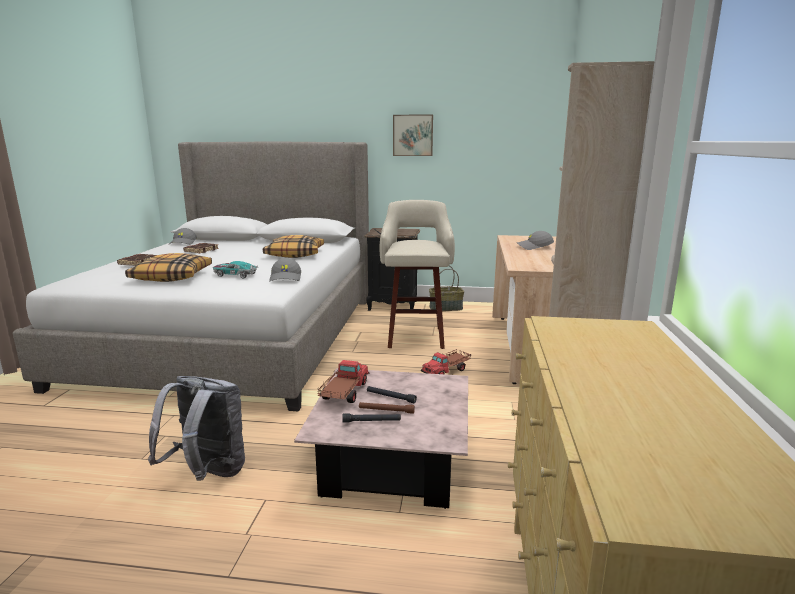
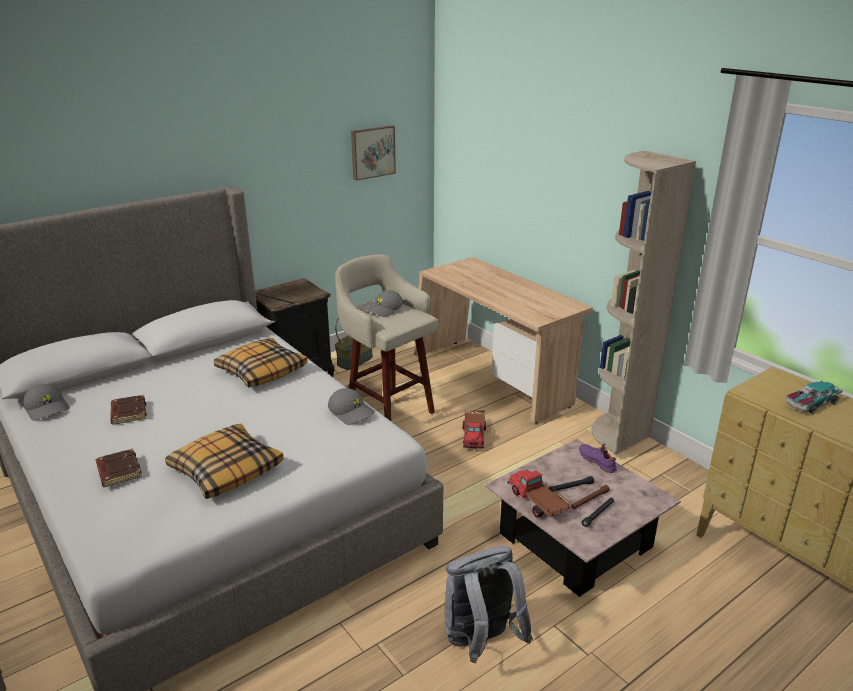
camera: 45 degrees left, 10 degrees up
(235, 275) = (289, 433): toy car -> toy car (811, 403)
(413, 135) = (283, 165): picture -> picture (372, 152)
(451, 394) = (597, 461): none -> purple shoe
(534, 247) = (490, 283): grey cap -> grey cap (384, 310)

